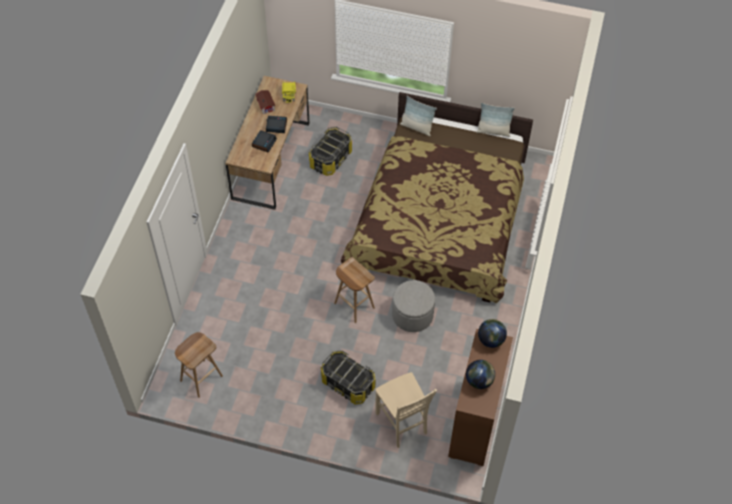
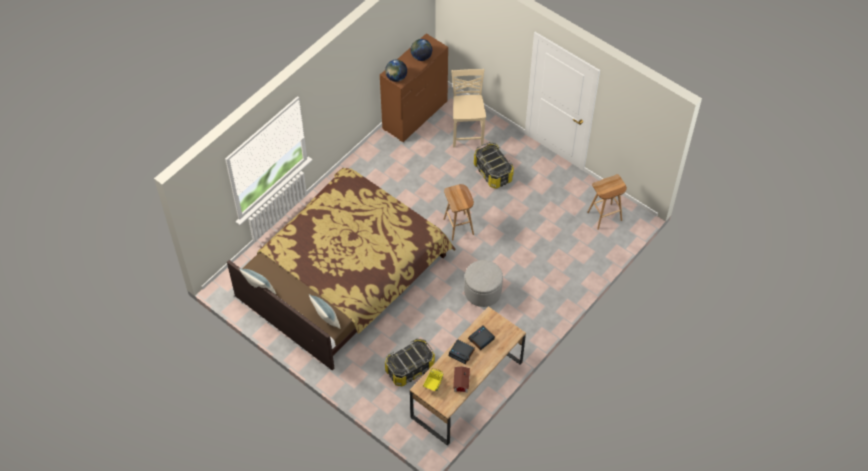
camera: 155 degrees left, 0 degrees up
(412, 315) = (416, 202): grey ottoman -> grey ottoman (482, 291)

